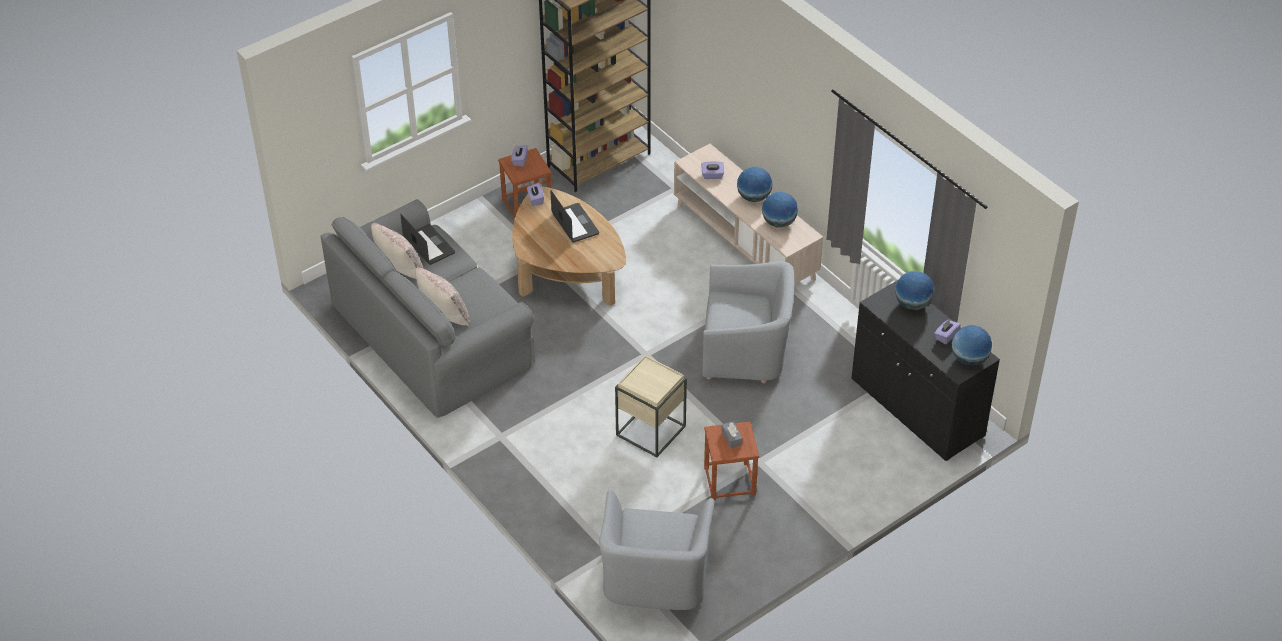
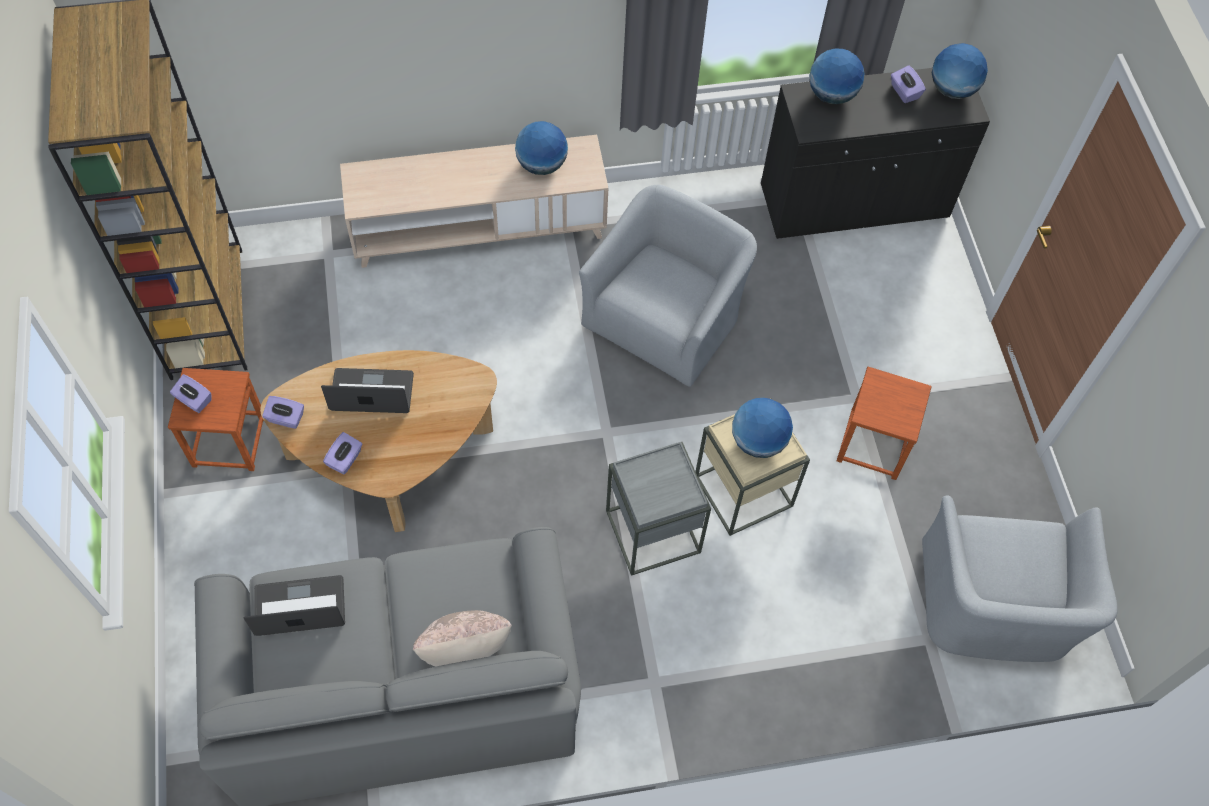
camera: 65 degrees left, 15 degrees up
(400, 270) = (325, 674): beige pillow -> none
(594, 400) = (652, 532): none -> grey side table
(655, 577) = (993, 605): grey armchair -> grey armchair turned 60 degrees clockwise
(712, 175) = (404, 191): purple tissue box -> purple tissue box (345, 459)
(731, 438) = (887, 400): grey tissue box -> none
(754, 197) = (477, 167): globe -> globe (758, 441)

